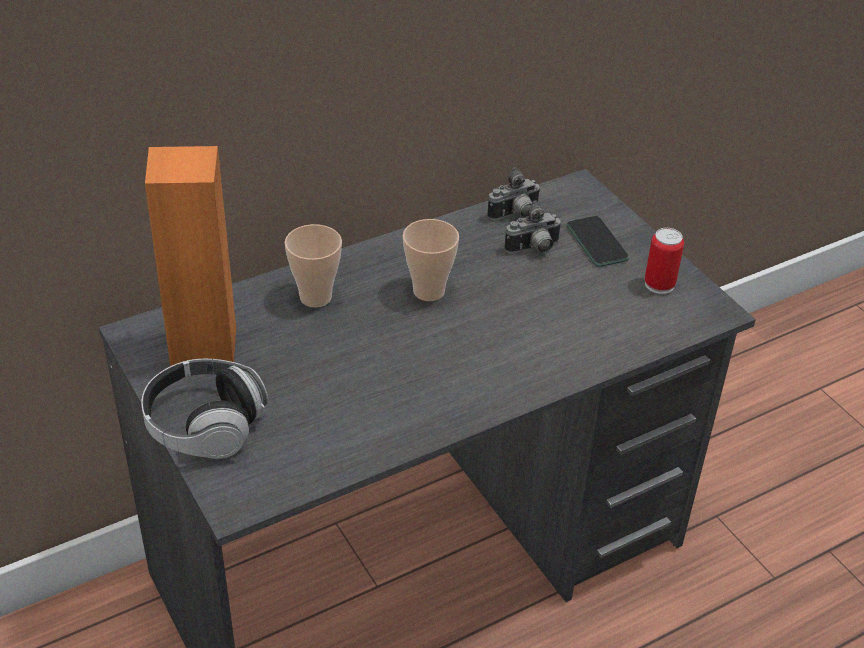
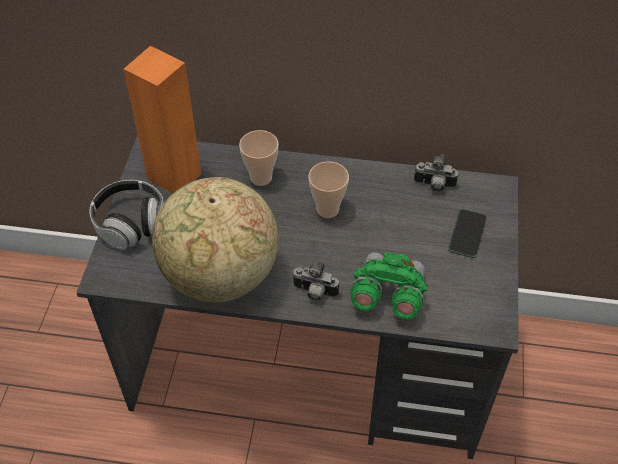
camera: 40 degrees right, 10 degrees up
(382, 420) = (220, 276): none -> globe
(534, 249) = (420, 216): camera -> camera (314, 293)
(584, 339) = (387, 295): none -> green binoculars
(659, 284) = (477, 286): can -> none

